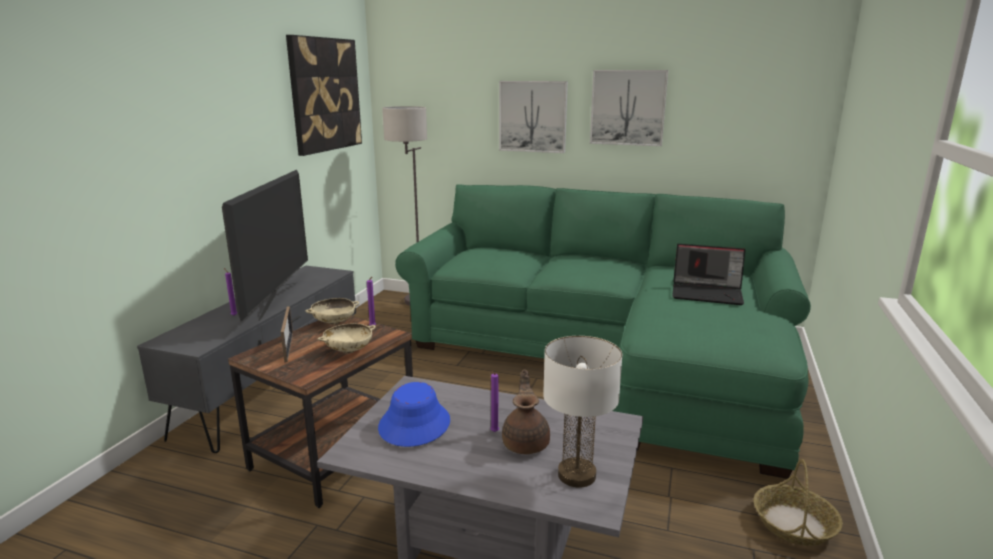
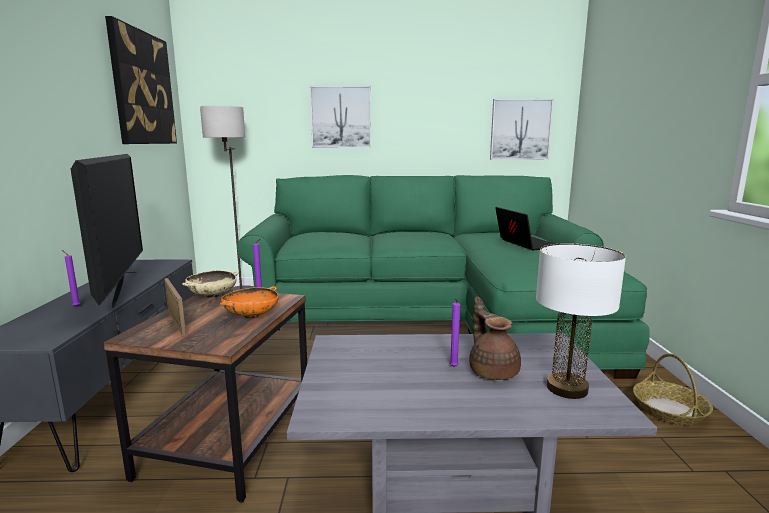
camera: 20 degrees left, 5 degrees down
(348, 350) = (251, 316): beige bowl -> orange bowl
(414, 424) = (367, 375): blue hat -> none
(628, 107) = (422, 108): picture -> picture (520, 129)
(708, 293) = (525, 244): laptop -> laptop turned 105 degrees counterclockwise

